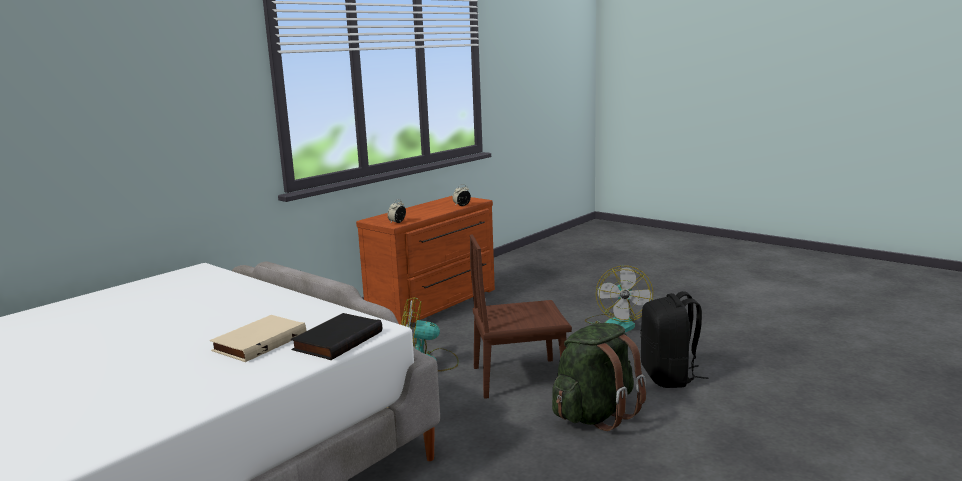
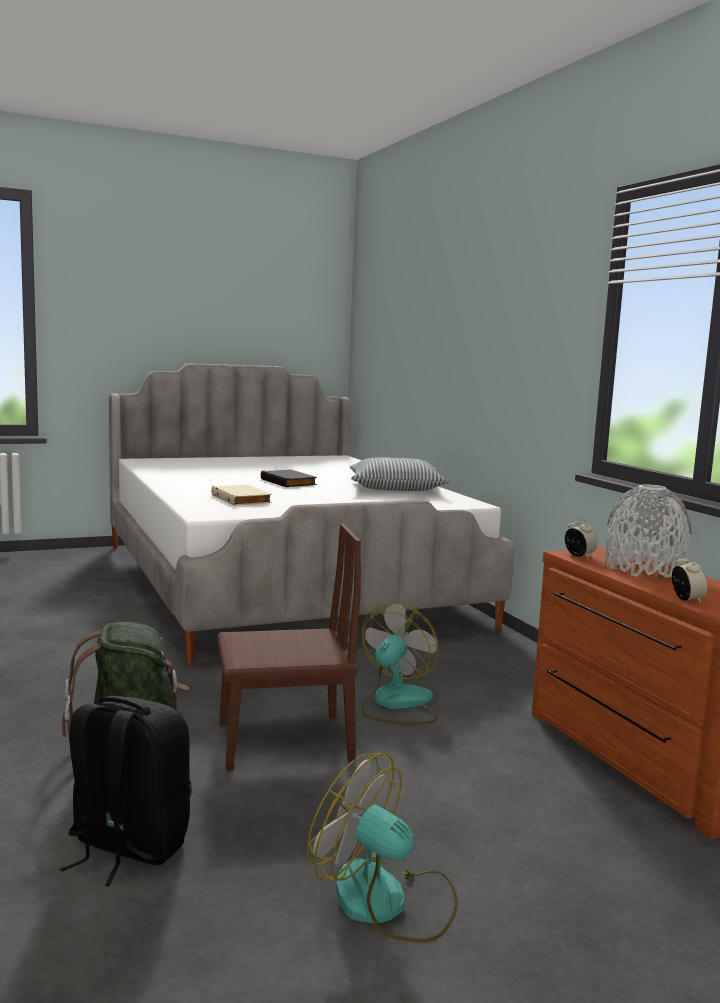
camera: 115 degrees right, 5 degrees down
(112, 305) = (395, 488): none -> pillow
(337, 340) = (204, 508): black book -> black book (289, 482)
(411, 213) = (644, 569): none -> grey vase
(520, 378) = (284, 741): brown chair -> brown chair turned 60 degrees clockwise

